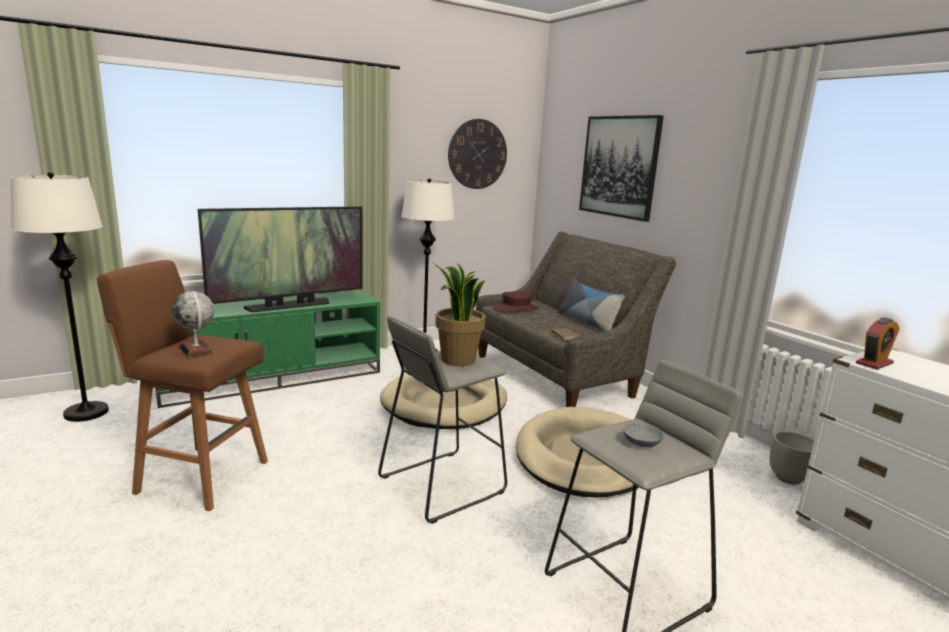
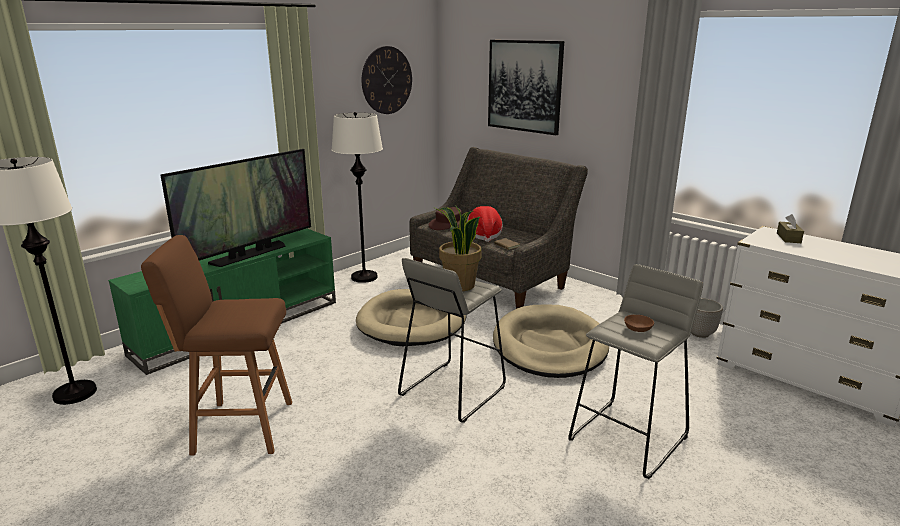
camera: 15 degrees left, 5 degrees up
(196, 350) = (237, 315): globe -> none
(547, 323) = (484, 235): none -> hat
(587, 322) = (516, 229): pillow -> none
(641, 443) = (638, 329): grey bowl -> brown bowl
(874, 363) = (764, 241): alarm clock -> none
(914, 364) = (788, 238): none -> brown tissue box

